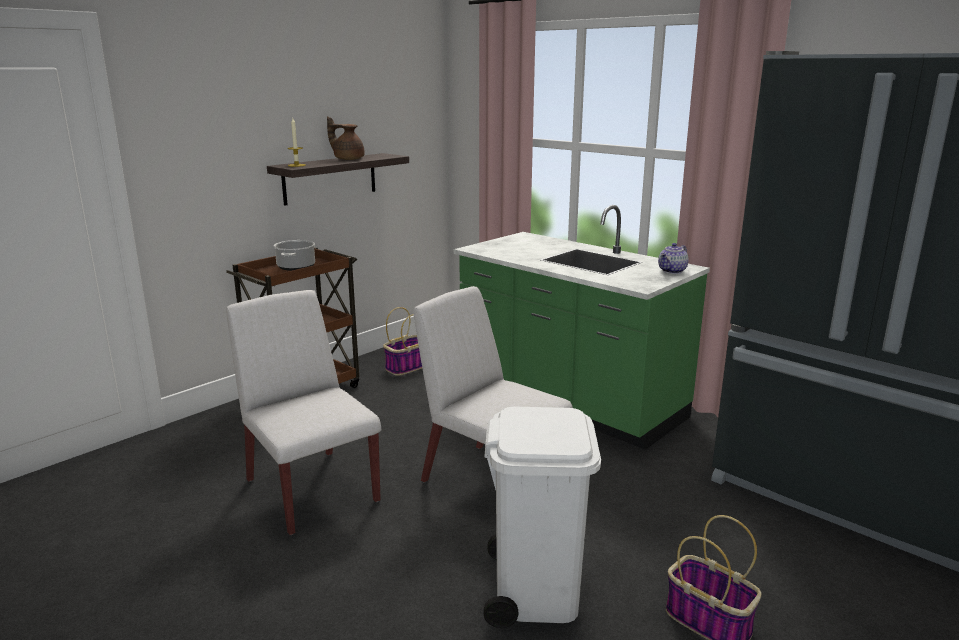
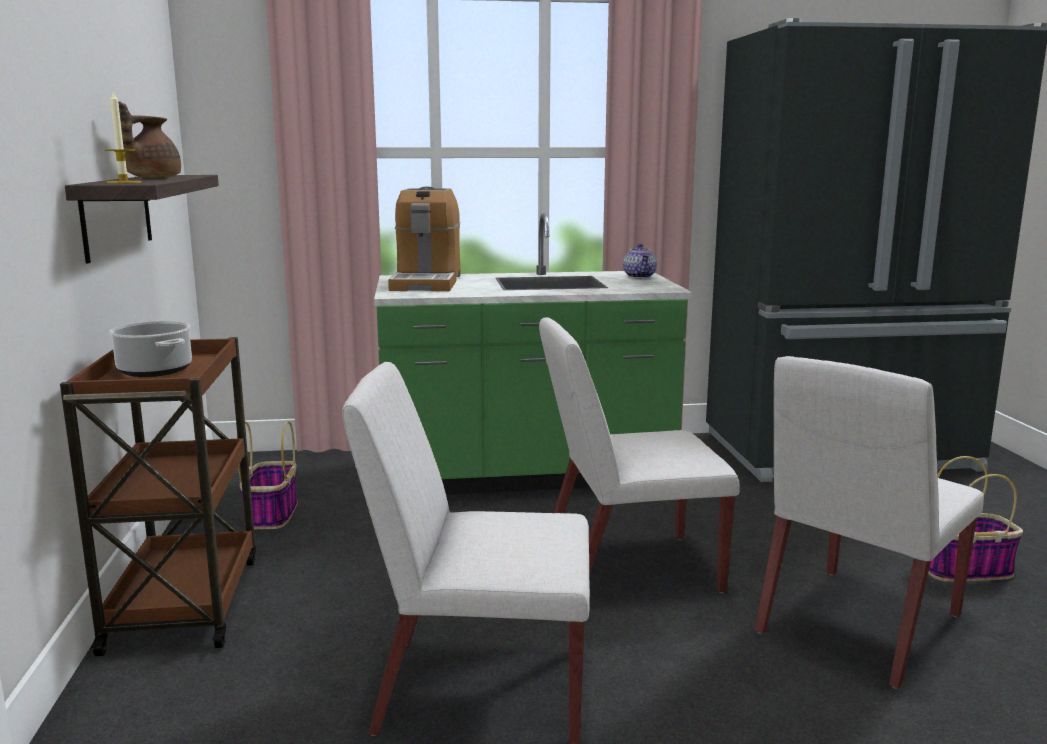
camera: 50 degrees left, 5 degrees down
(348, 159) = (151, 177): brown teapot -> brown teapot turned 45 degrees counterclockwise
(523, 243) = (427, 282): none -> coffee machine
(535, 591) = (858, 625): white trash can -> white chair

